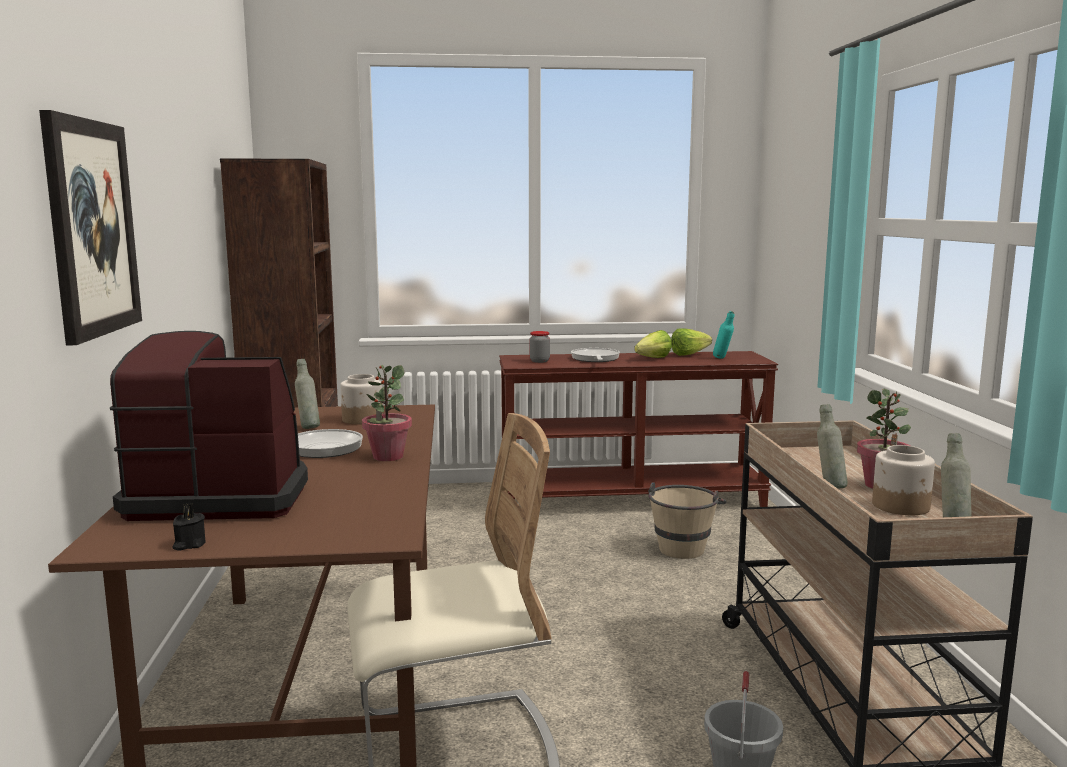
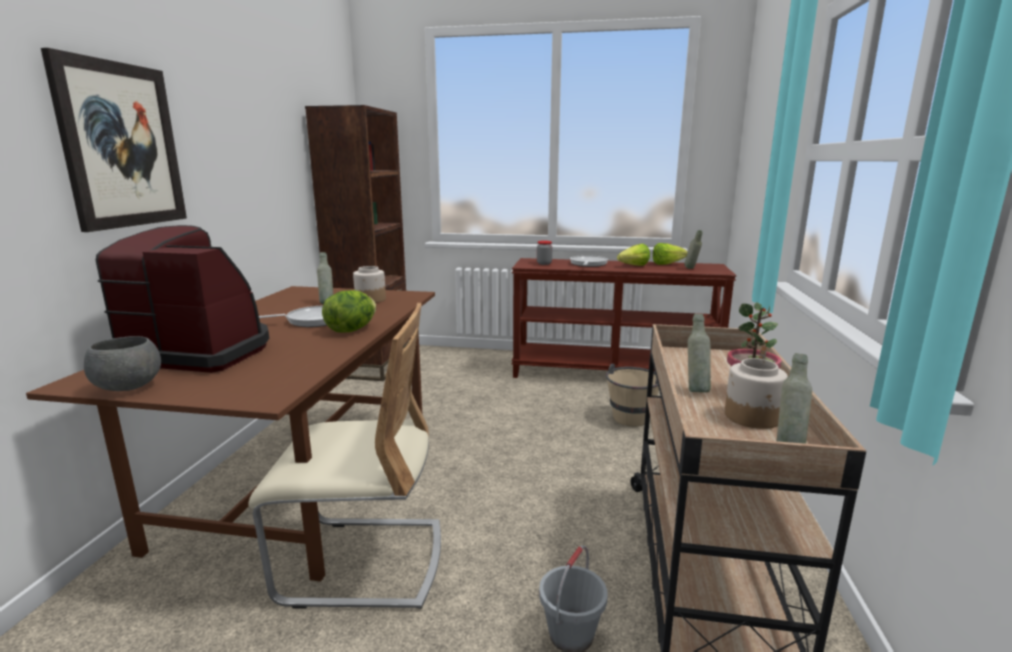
camera: 15 degrees right, 5 degrees up
(189, 544) = (128, 388): black candle -> grey bowl
(387, 457) = (351, 330): potted plant -> lettuce
(723, 359) = (691, 269): turquoise bottle -> grey bottle

